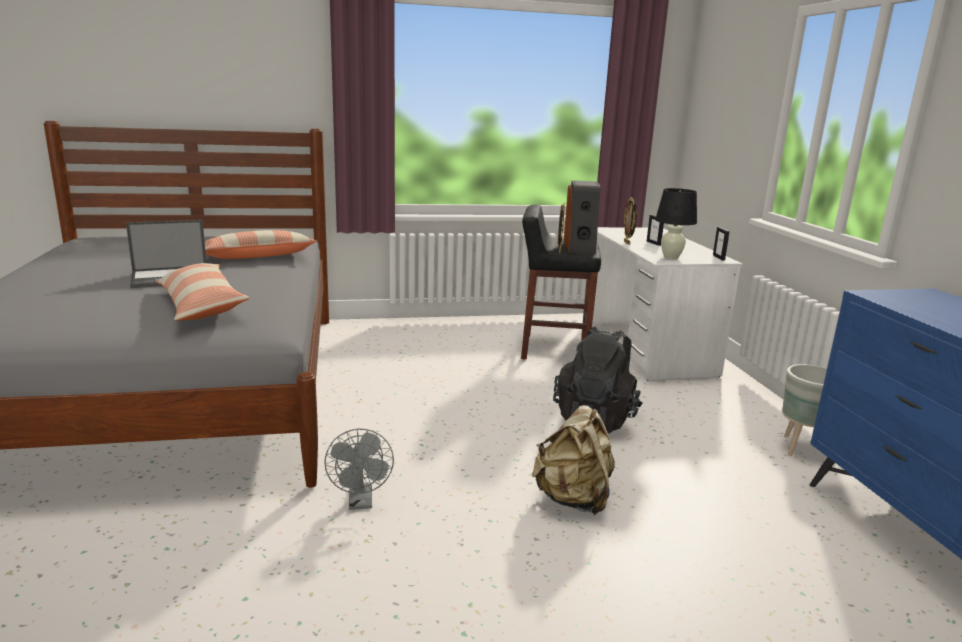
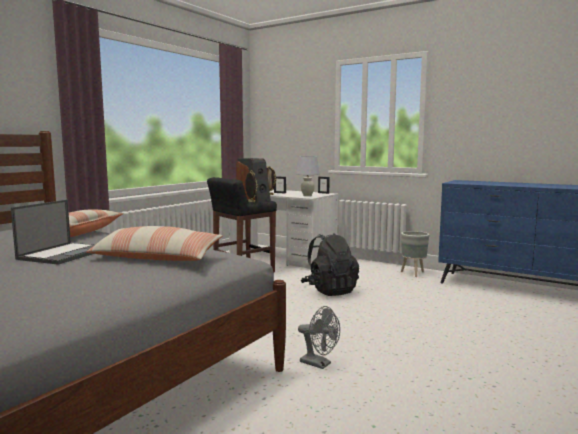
camera: 45 degrees left, 10 degrees down
(573, 499) = (392, 320): beige backpack -> none
(671, 257) = (307, 195): black table lamp -> white table lamp

